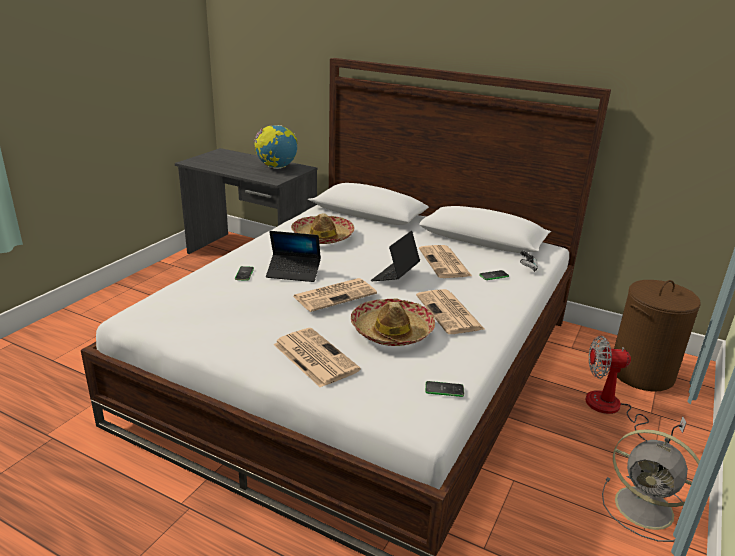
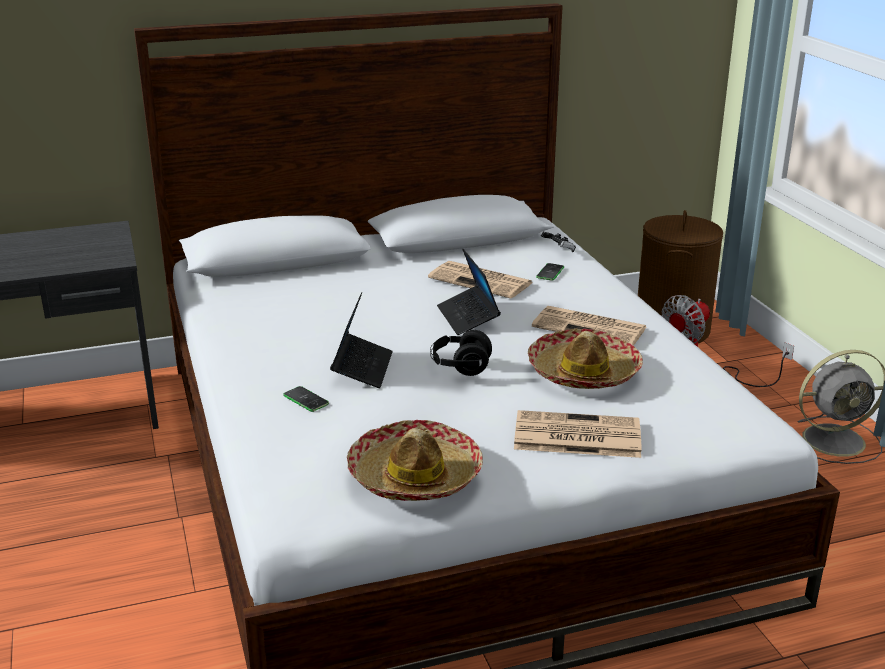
camera: 45 degrees left, 0 degrees up
(276, 167) = (71, 242): globe -> none
(293, 273) = (362, 368): laptop -> laptop turned 45 degrees counterclockwise
(322, 237) = (291, 313): hat -> hat (415, 476)
(335, 295) = (460, 367): newspaper -> black headphones
(444, 389) = (724, 396): phone -> none

